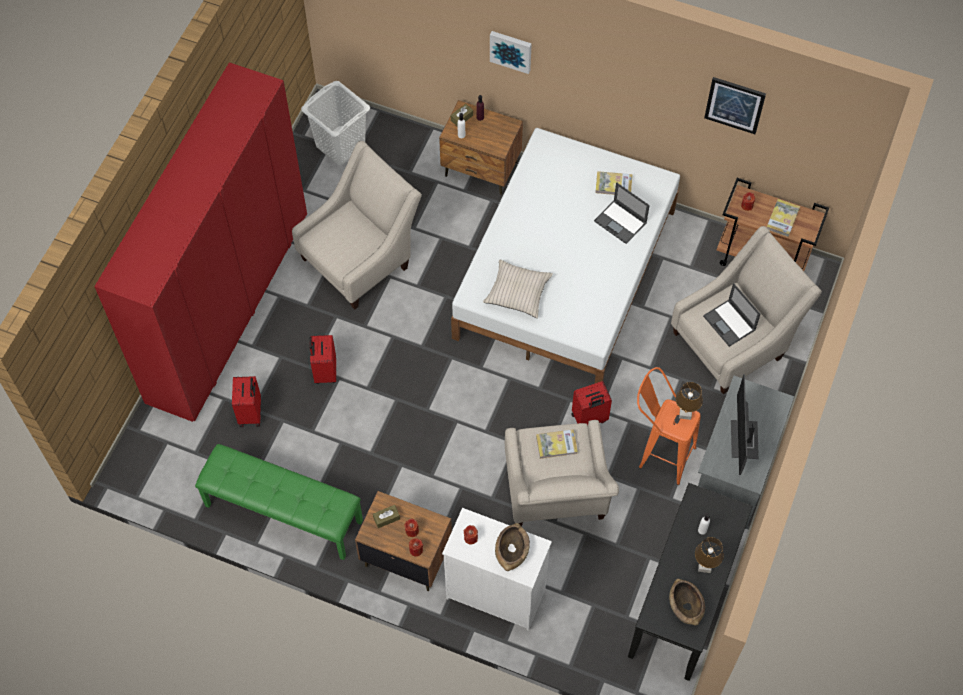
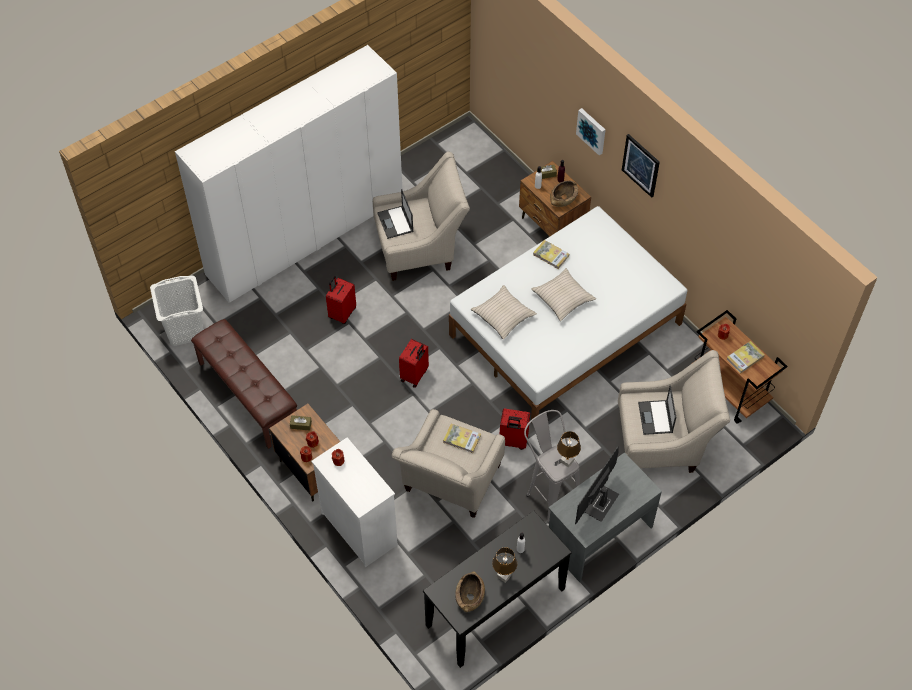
camera: 30 degrees right, 5 degrees down
(228, 305) = (306, 235): red wardrobe -> white wardrobe
(251, 413) = (272, 316): red suitcase -> red suitcase (415, 375)
(283, 514) = (247, 395): green bench -> brown bench
(340, 145) = (459, 161): white laundry basket -> white laundry basket (185, 329)
(511, 551) = (361, 485): brown bowl -> brown bowl (563, 198)
(565, 243) = (562, 298): none -> beige pillow
(613, 185) = (629, 273): book -> book (551, 255)
(621, 222) = (616, 302): laptop -> laptop (395, 223)
(658, 454) = (548, 493): orange stool -> grey stool
(735, 104) = (732, 240): picture -> picture (641, 165)

